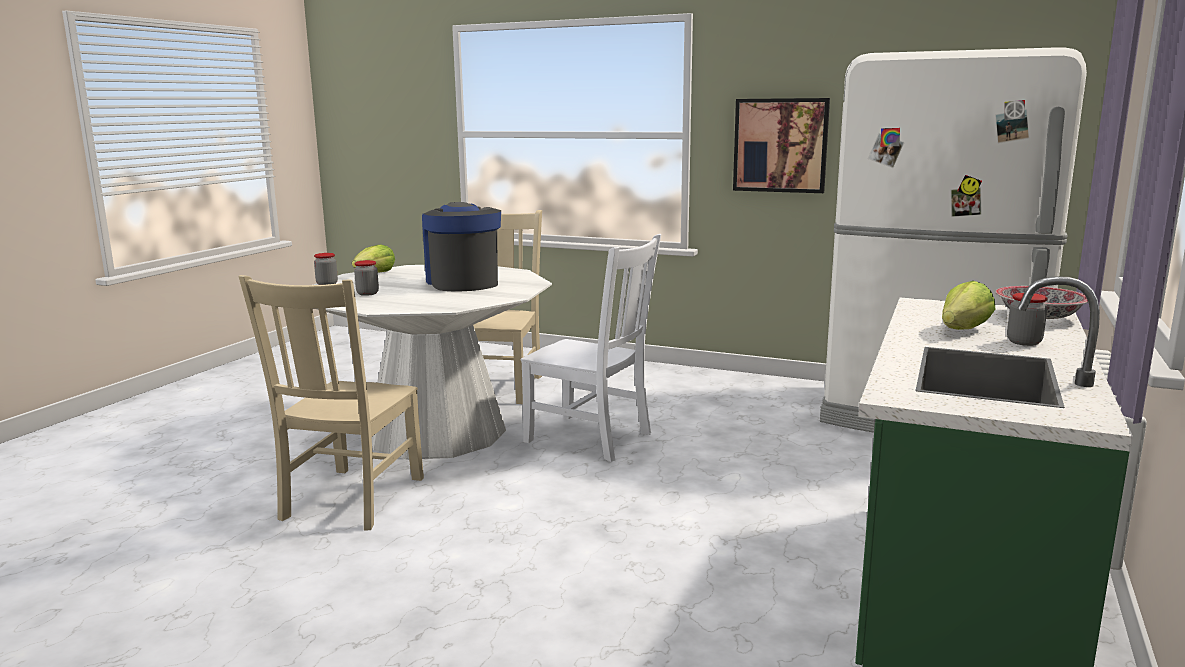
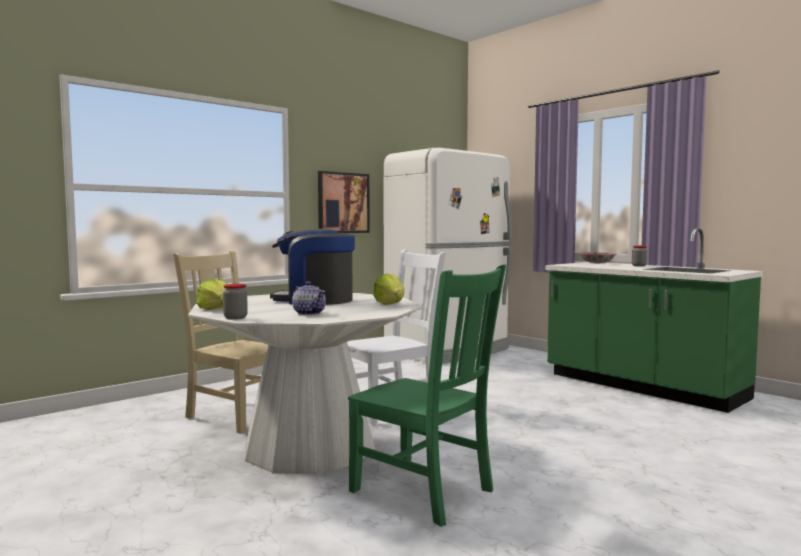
camera: 65 degrees left, 10 degrees down
(351, 500) = (425, 492): beige chair -> green chair
(367, 293) = (309, 313): jar -> teapot
(963, 330) = (615, 266): lettuce -> lettuce (390, 304)

